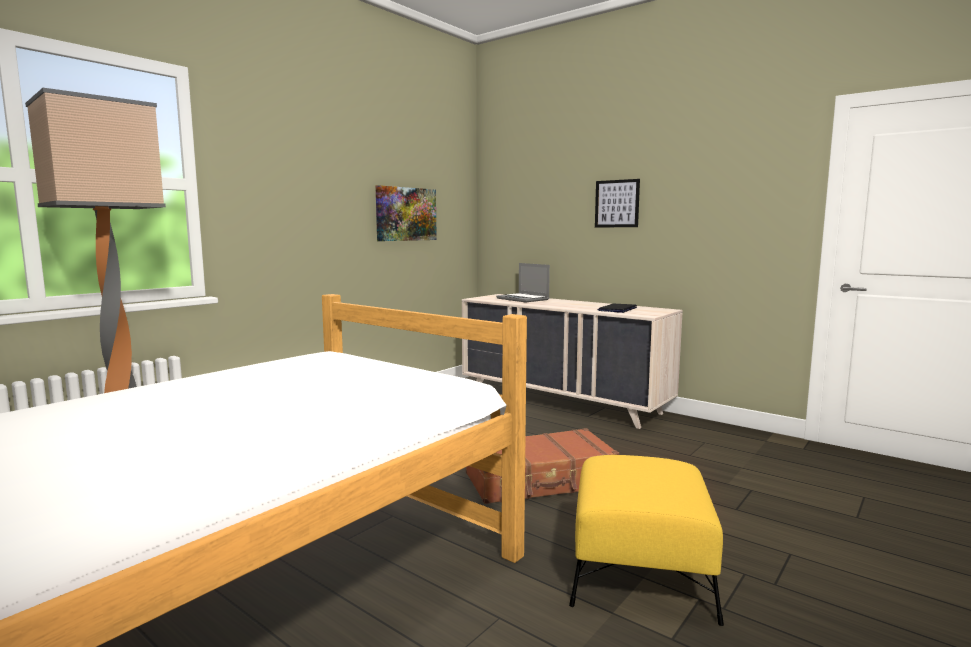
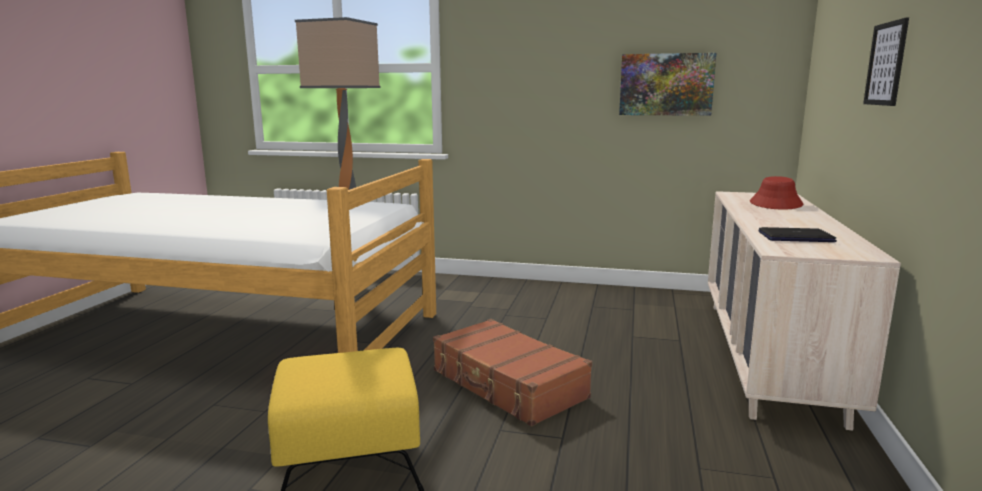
camera: 65 degrees right, 5 degrees up
(523, 299) = (776, 203): laptop -> red hat

